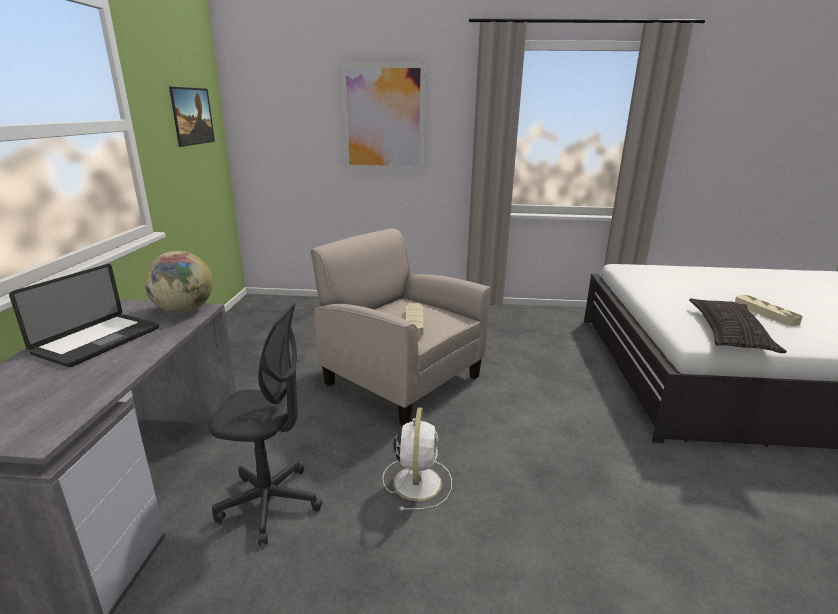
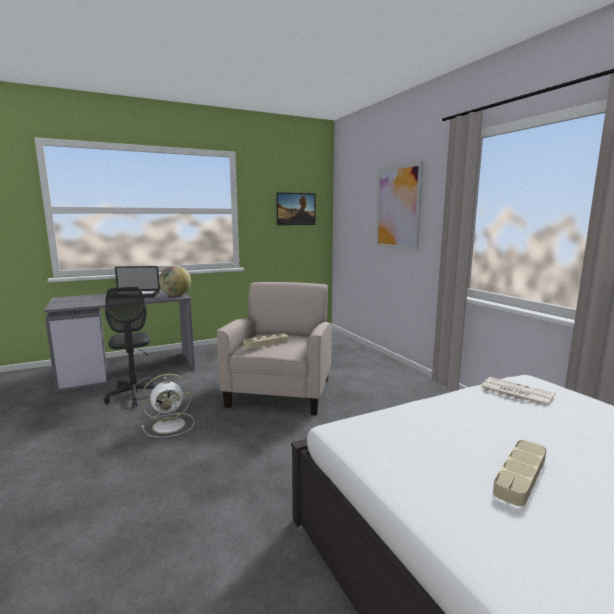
camera: 60 degrees right, 10 degrees down
(648, 276) = (515, 392): none -> newspaper
(729, 332) = (393, 447): pillow -> none

